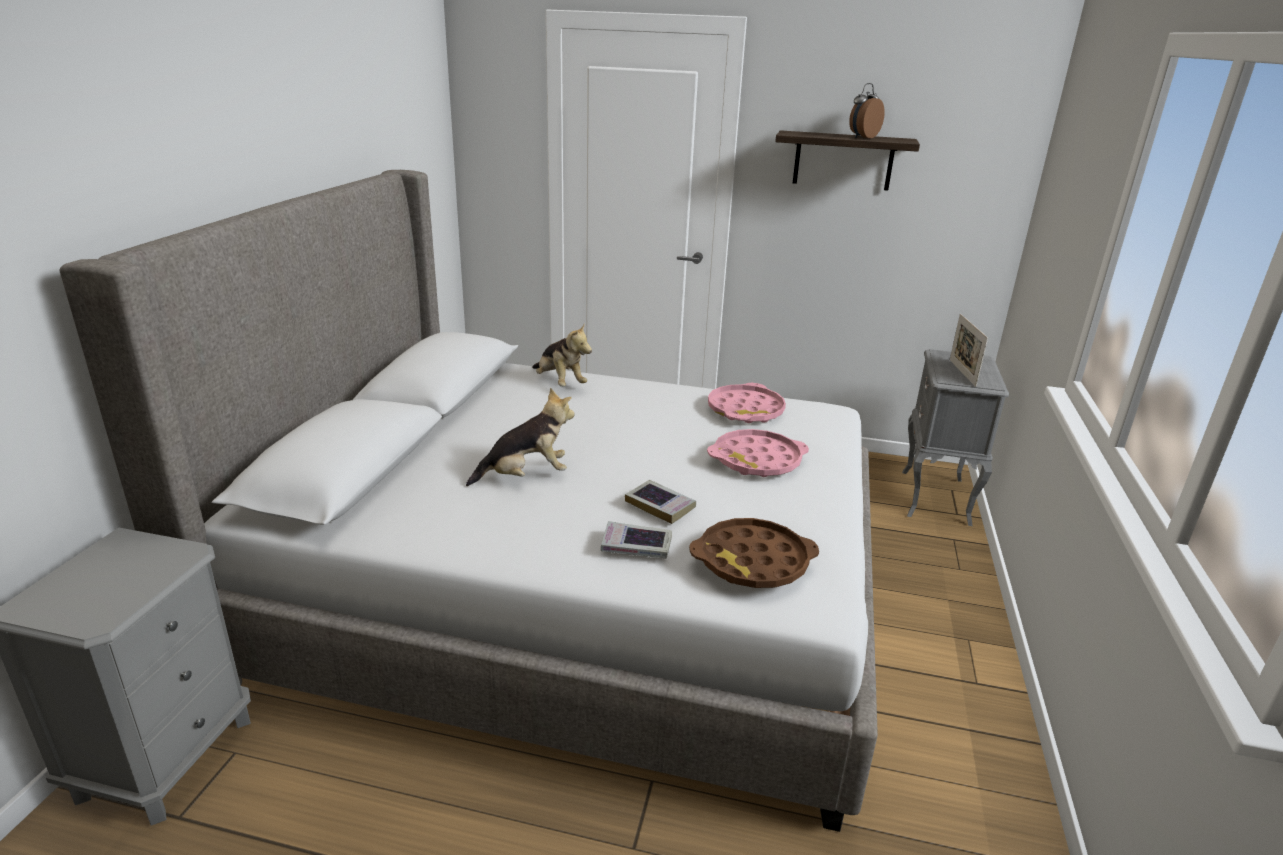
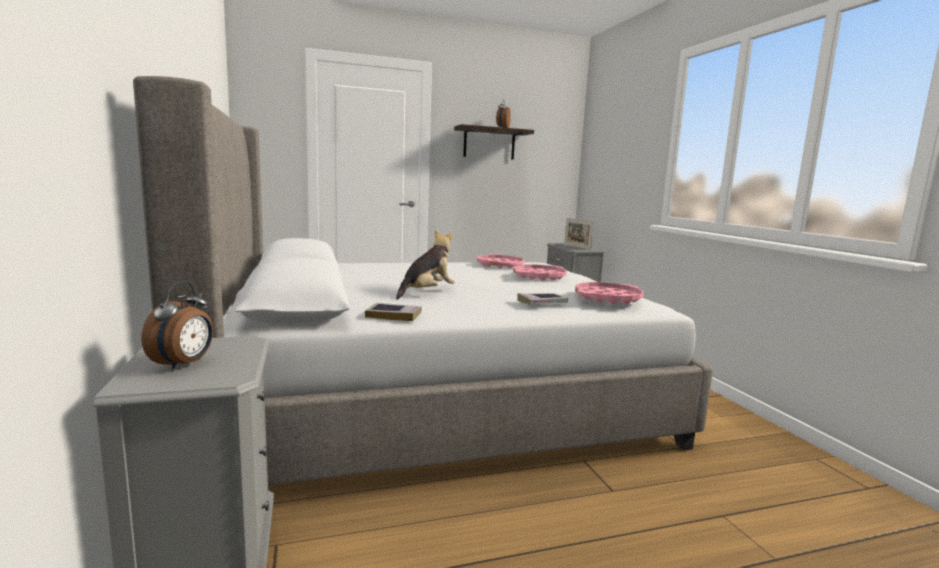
camera: 30 degrees left, 15 degrees down
(92, 584) = (184, 364): none -> alarm clock
(559, 383) = (375, 266): plush toy -> none
(660, 505) = (527, 290): book -> book (394, 316)
(752, 562) = (608, 298): brown tray -> pink tray

